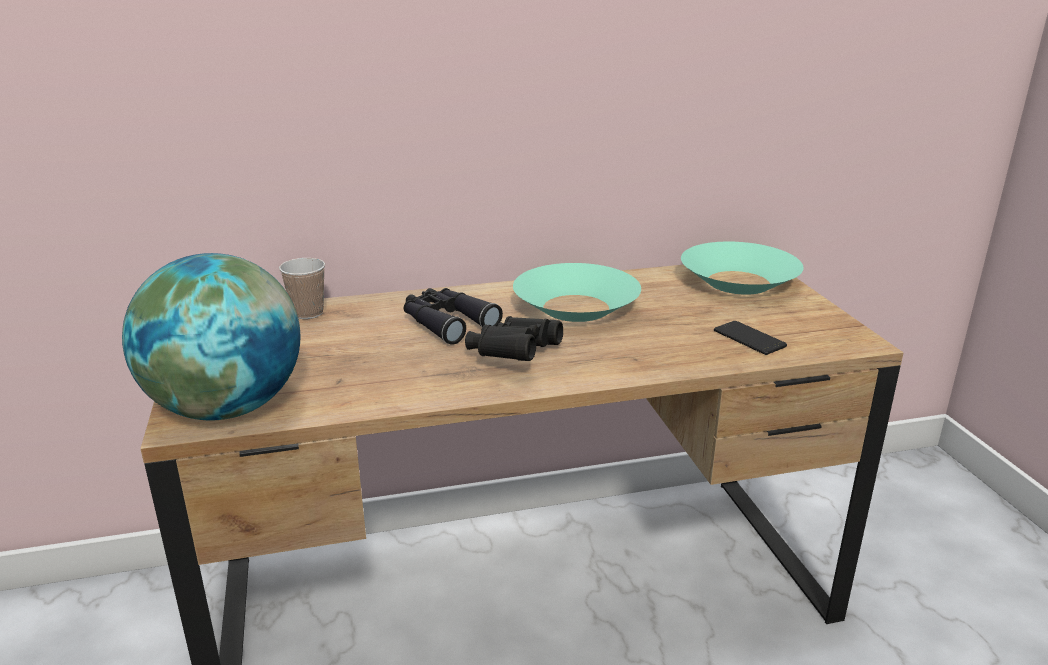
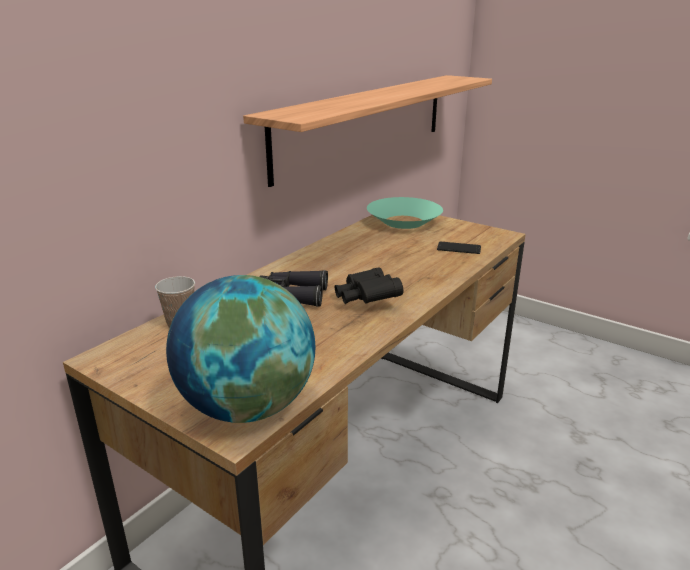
camera: 40 degrees left, 0 degrees up
(575, 307) = (348, 261): turquoise bowl -> none
(718, 121) = (365, 123): none -> shelf

